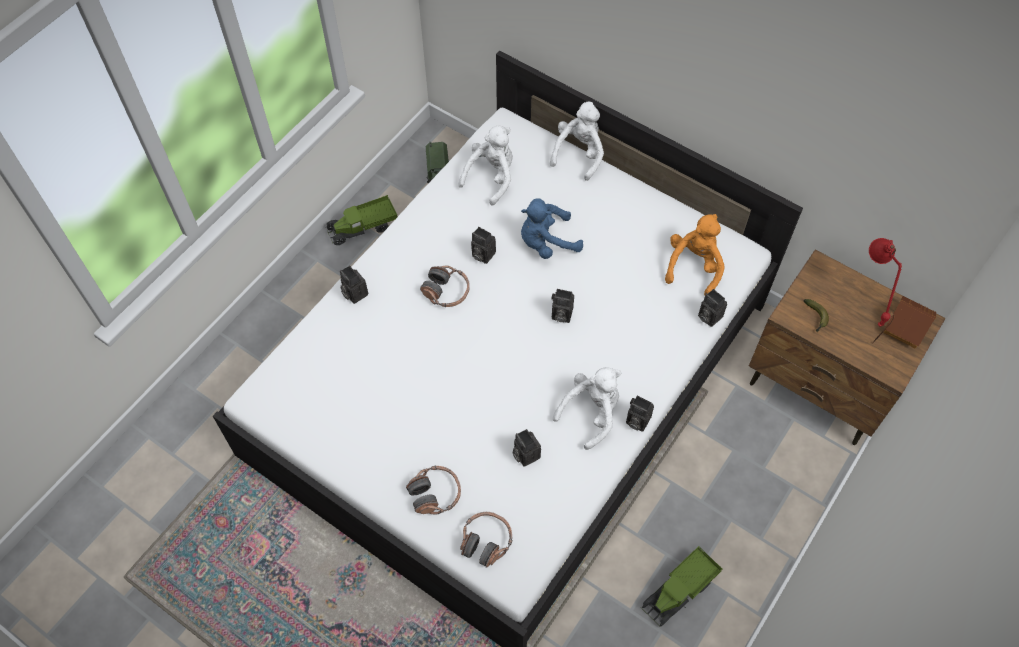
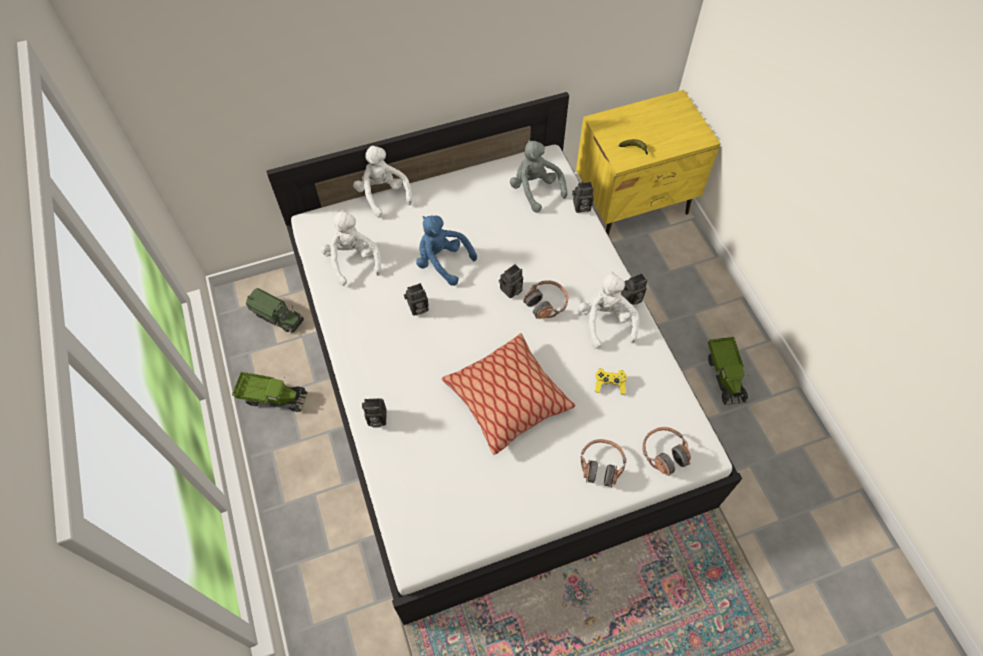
camera: 55 degrees left, 0 degrees up
(363, 228) = (273, 397): toy truck -> toy truck turned 90 degrees counterclockwise
(446, 292) = (429, 352): headphones -> headphones (546, 303)
(446, 378) = (507, 398): none -> pillow
(525, 454) = (609, 384): camera -> yellow game controller
(546, 242) = (442, 261): blue plush toy -> blue plush toy turned 105 degrees clockwise
(694, 266) = (535, 190): orange plush toy -> grey plush toy
(820, 385) = (634, 202): brown nightstand -> yellow nightstand
(860, 319) = (653, 129): red table lamp -> none
(907, 327) = (676, 111): toy house -> none

